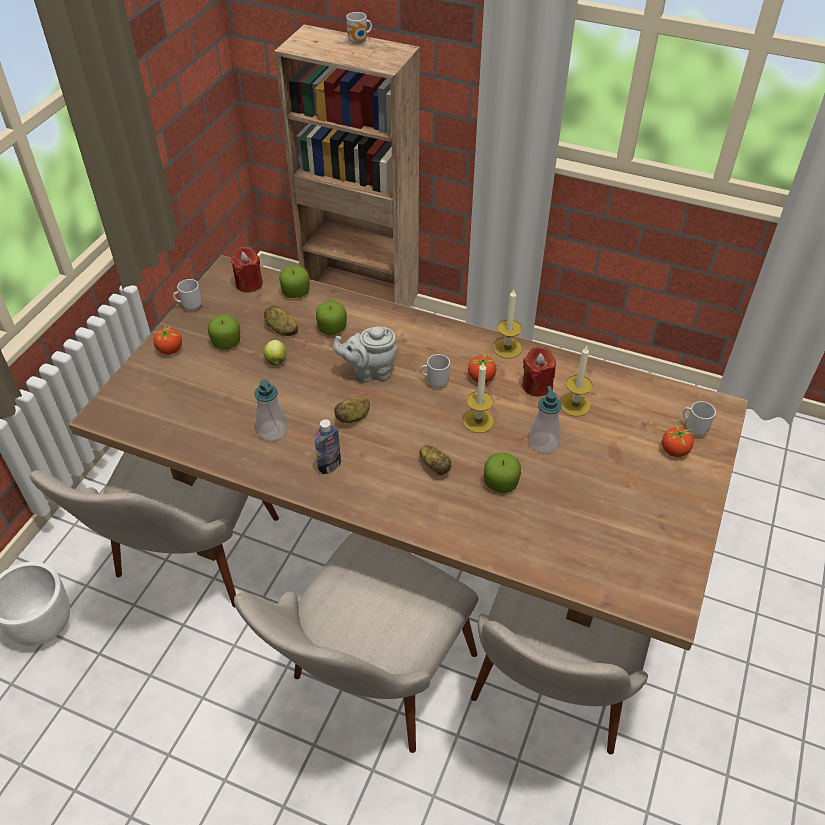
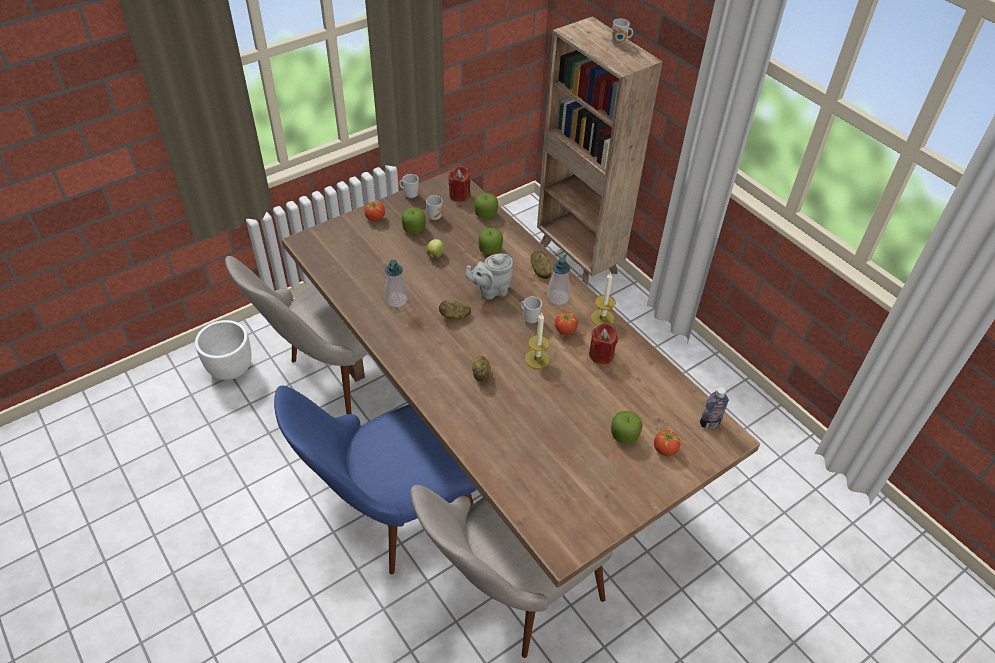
camera: 30 degrees right, 0 degrees up
(281, 329) = (456, 235): potato -> potato (540, 271)
(329, 466) = (413, 340): bottle -> bottle (709, 423)
(368, 690) = (392, 518): beige chair -> blue chair
(370, 372) = (491, 291): grey teapot -> grey teapot turned 45 degrees counterclockwise
(500, 483) = (517, 407): apple -> apple (624, 435)
(543, 443) = (570, 396): soap dispenser -> soap dispenser (558, 298)
(575, 405) = (617, 381): candle -> none
(694, 429) = (695, 442): mug -> mug (435, 216)

